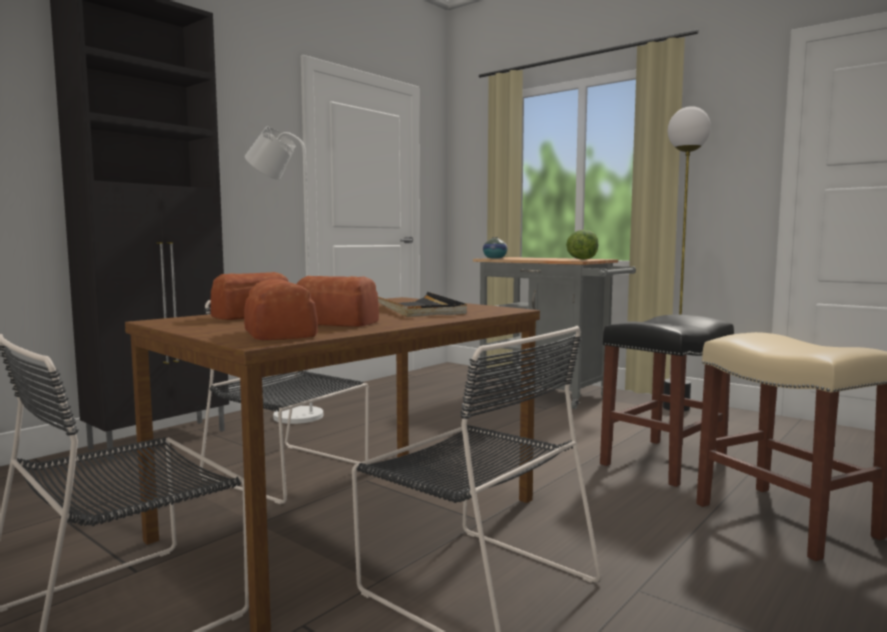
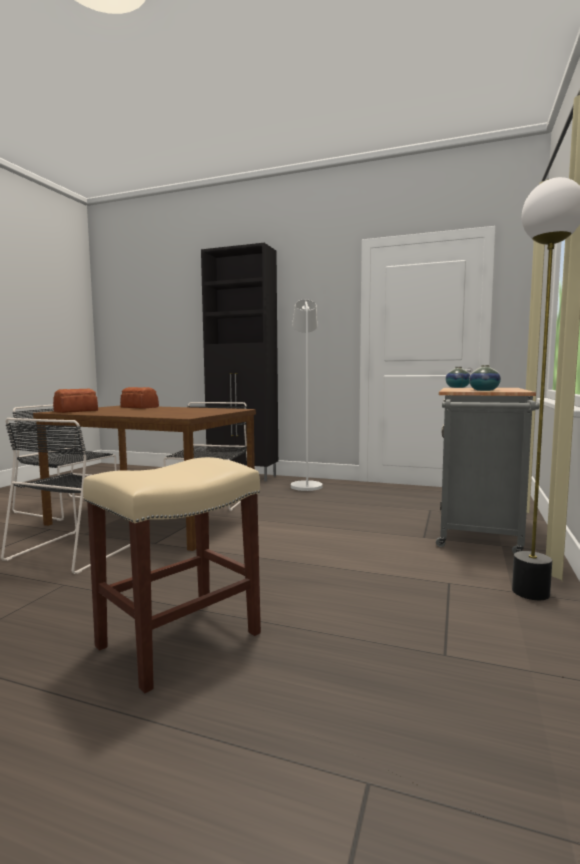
camera: 70 degrees right, 0 degrees up
(335, 322) = (113, 411): bread -> none
(416, 309) = (179, 412): black tray -> none
(582, 259) = (484, 390): lettuce -> vase
(663, 462) = (305, 588): black stool -> none

